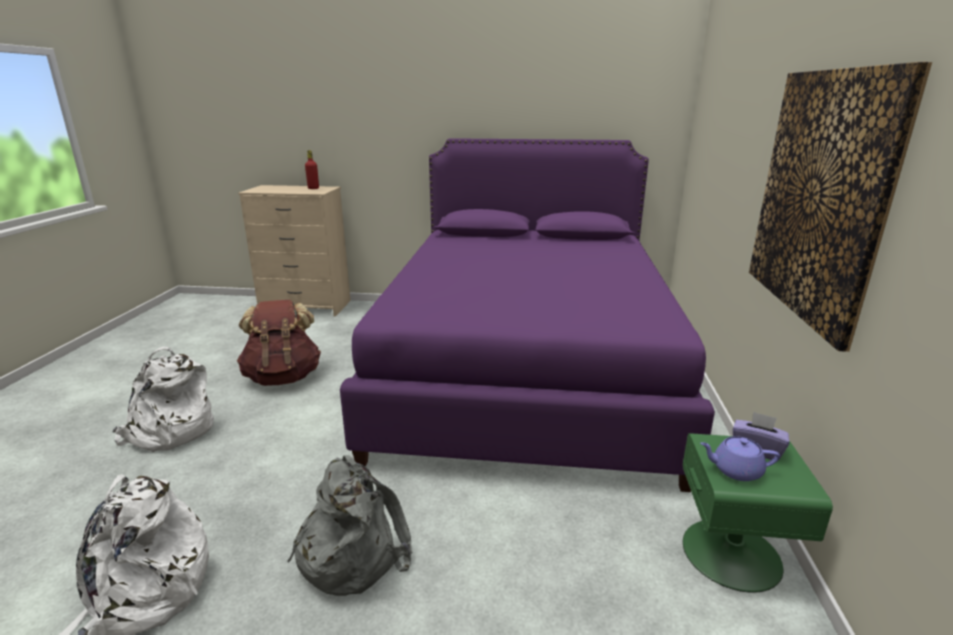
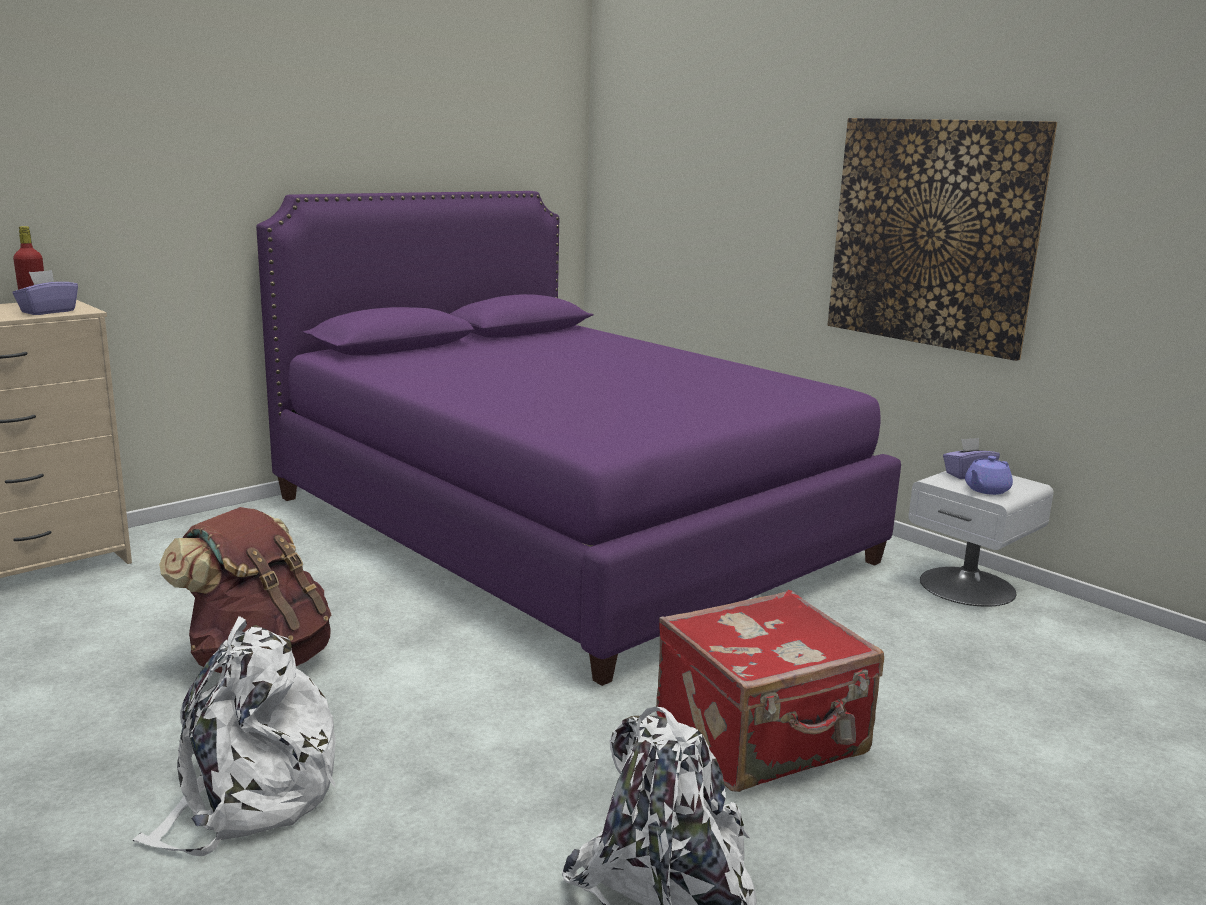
camera: 50 degrees left, 5 degrees down
(307, 191) = (48, 311): none -> purple tissue box
(352, 552) = (763, 739): grey backpack -> red suitcase
(733, 554) = (968, 586): green nightstand -> white nightstand

